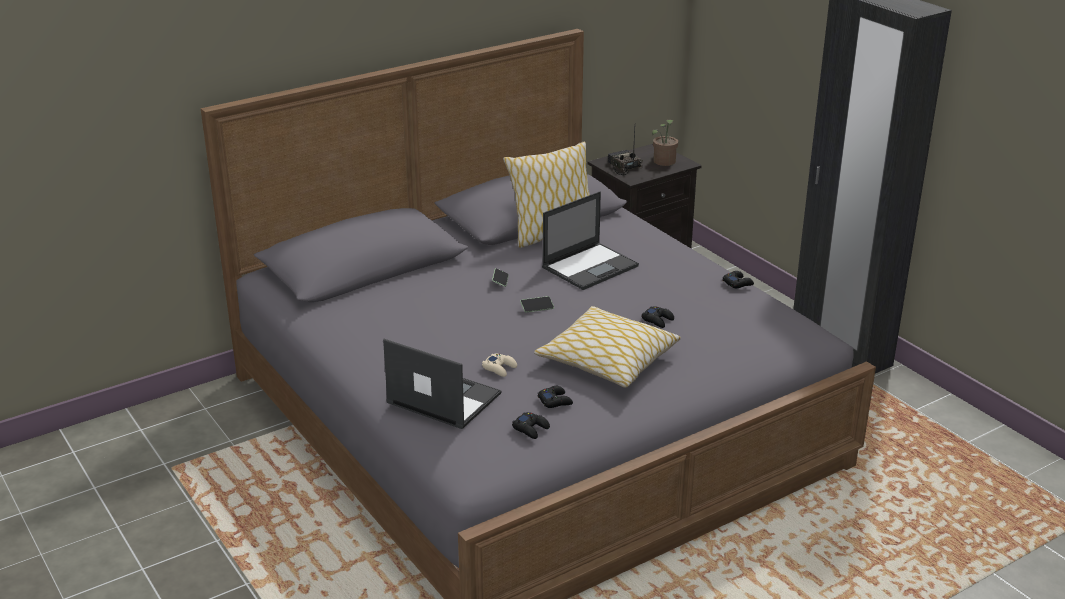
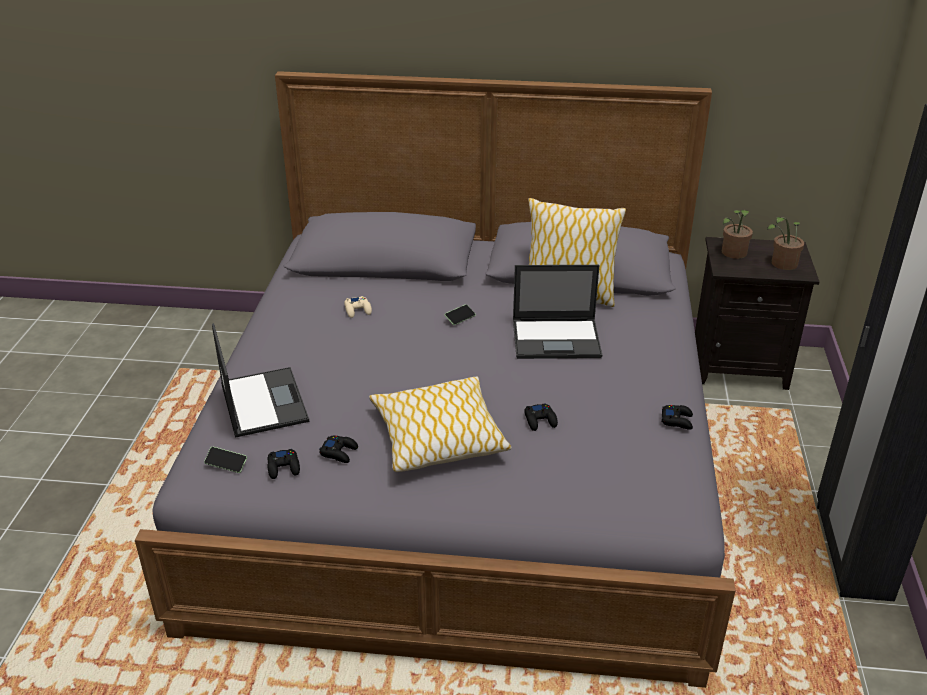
camera: 40 degrees right, 5 degrees up
(499, 368) = (342, 398): beige game controller -> beige game controller (358, 310)
(537, 308) = (452, 357): phone -> phone (226, 464)
(623, 166) = (733, 254): radio -> potted plant

